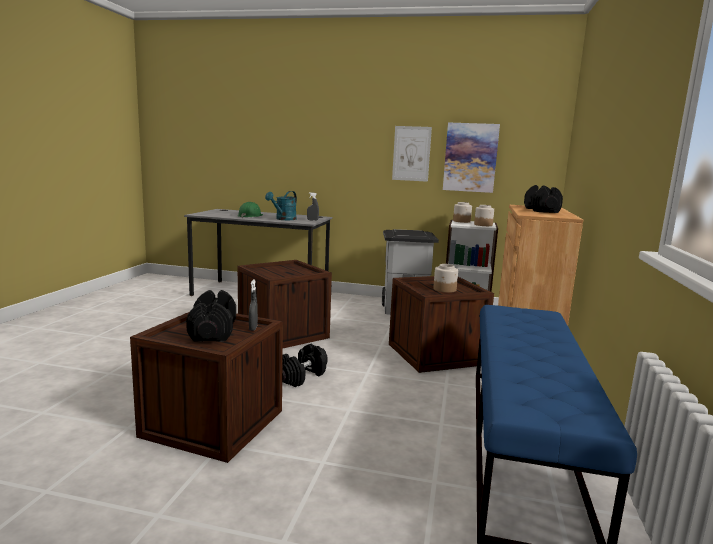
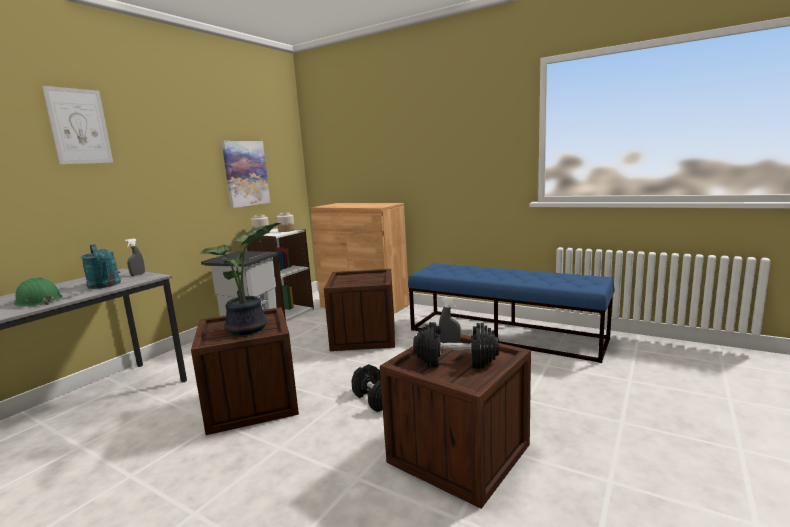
camera: 70 degrees left, 0 degrees up
(282, 273) = (249, 329): none -> potted plant
(411, 153) = (195, 175): picture -> picture (79, 126)
(445, 289) = (366, 279): jar -> none
(541, 210) = (355, 205): black dumbbell -> none

